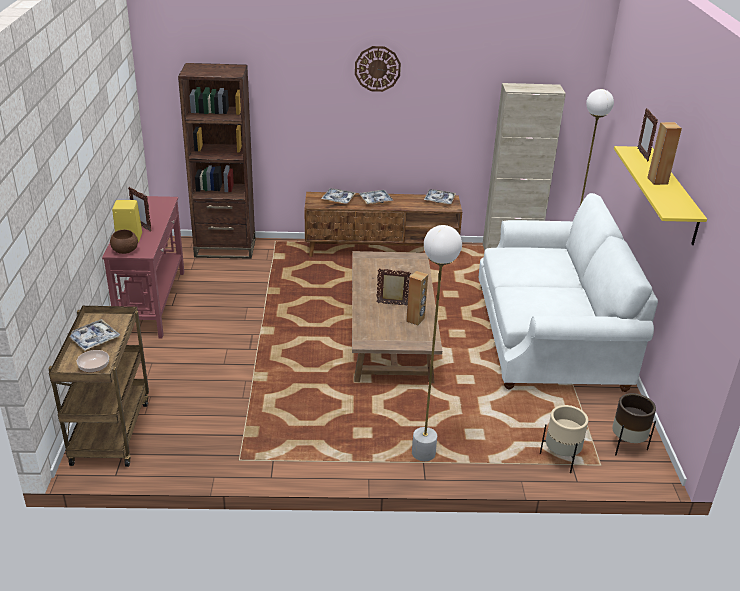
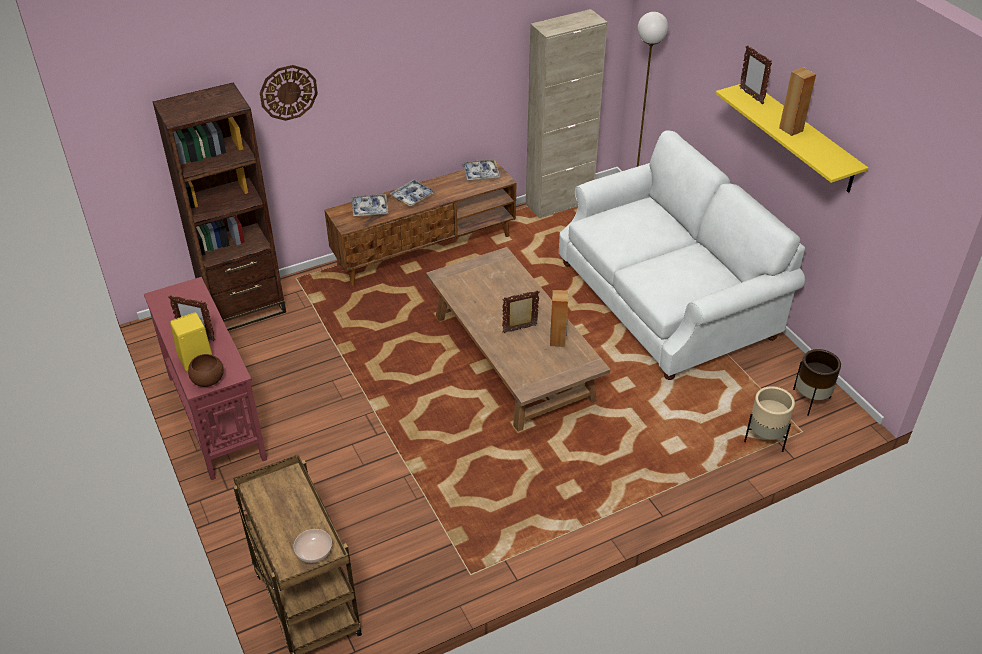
camera: 25 degrees left, 10 degrees up
(94, 339) = (280, 516): tray -> none
(377, 68) = (390, 44): wall clock -> wall clock (288, 92)
(423, 454) = (642, 488): white floor lamp -> none

